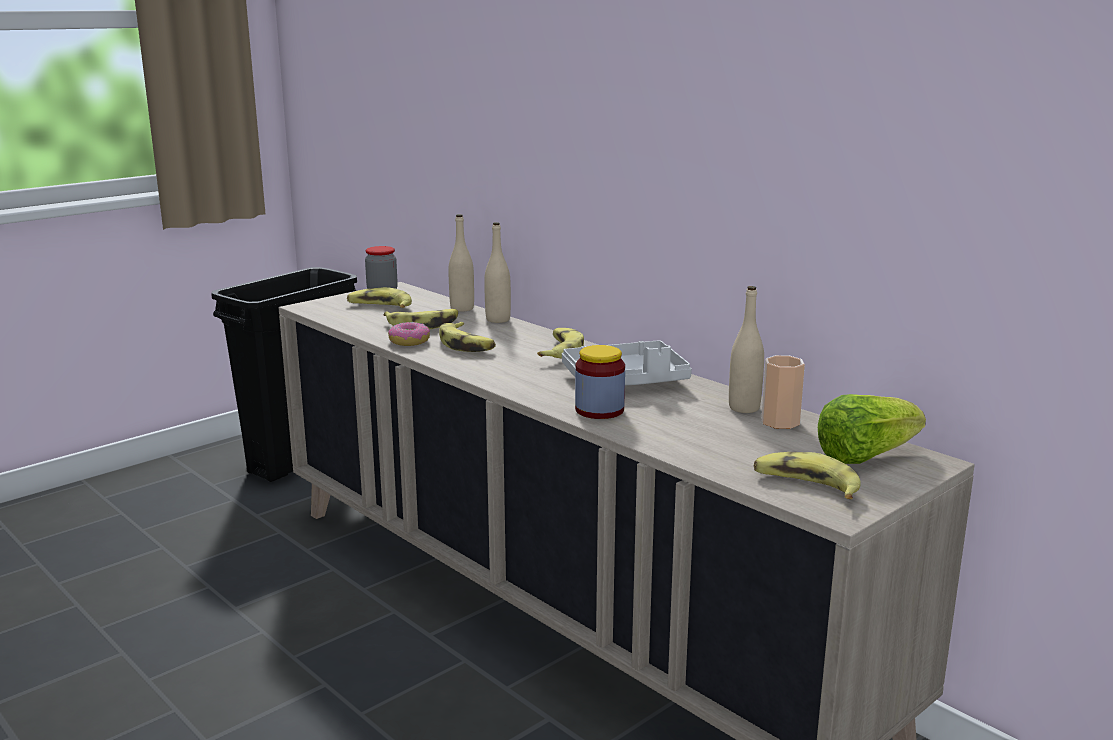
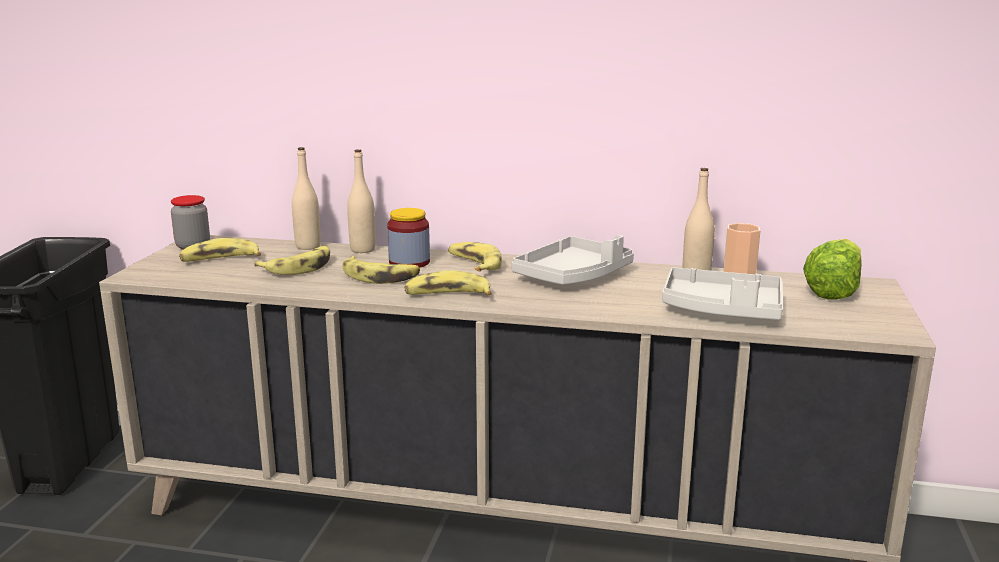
camera: 35 degrees left, 0 degrees up
(409, 341) = (318, 285): donut -> none
(599, 410) = (603, 304): jar -> jar (409, 262)
(699, 443) = (722, 310): none -> grey tray
(806, 486) = (845, 321): banana -> banana (447, 296)

